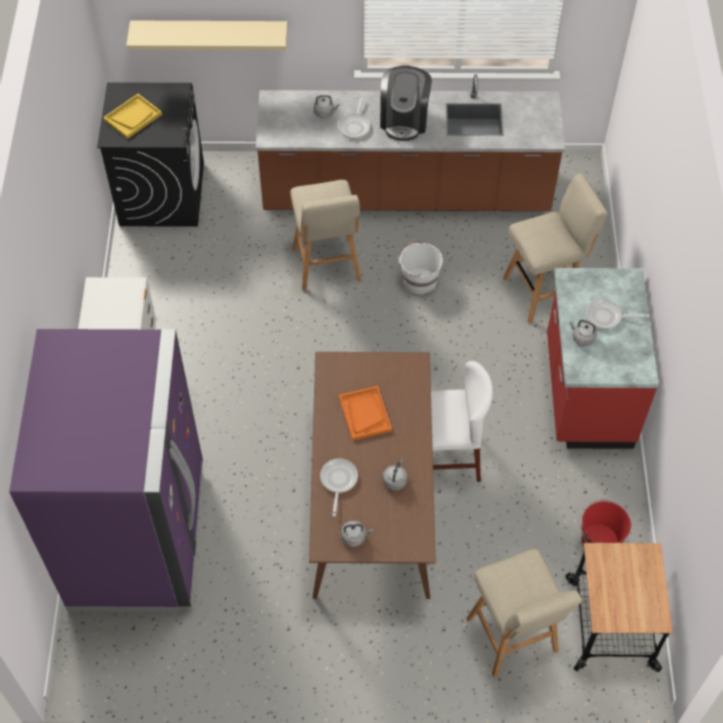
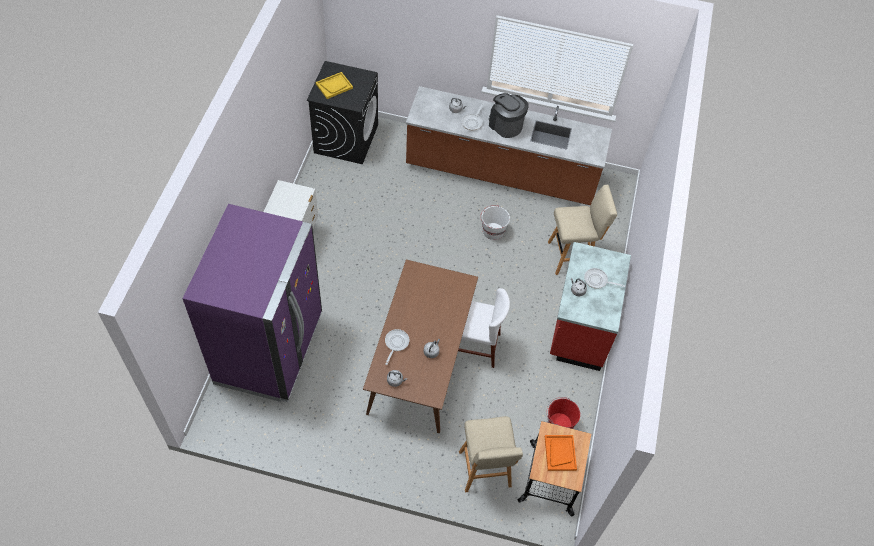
camera: 10 degrees right, 0 degrees up
(210, 32) = (394, 42): beige shelf -> none
(327, 267) = (436, 208): beige stool -> none
(364, 414) = (425, 305): orange tray -> orange tray (560, 453)
(404, 120) = (505, 125): coffee machine -> coffee machine turned 120 degrees clockwise

